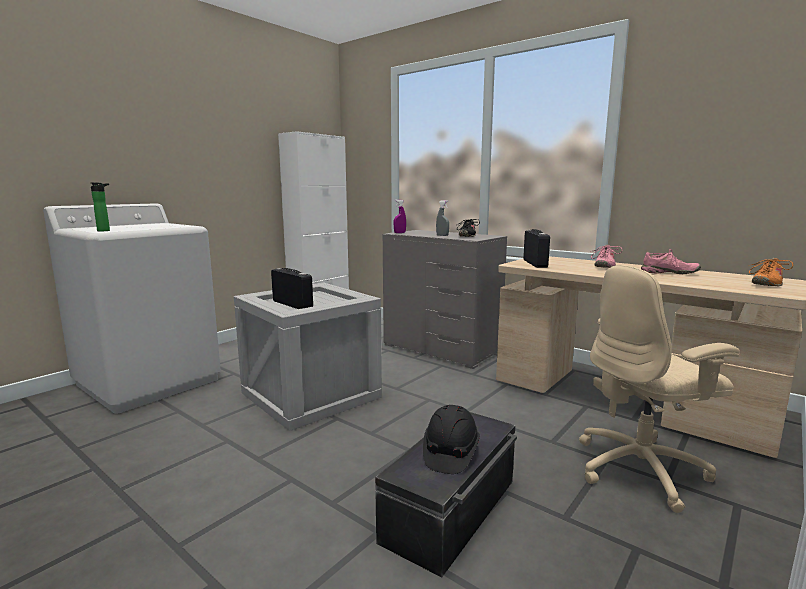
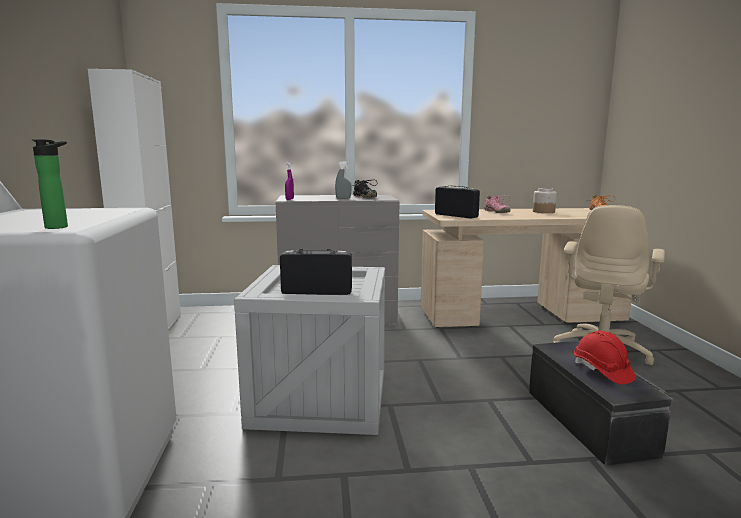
camera: 45 degrees left, 0 degrees up
(450, 453) = (602, 371): black hard hat -> red hard hat
(669, 273) = (543, 212): pink shoe -> jar

